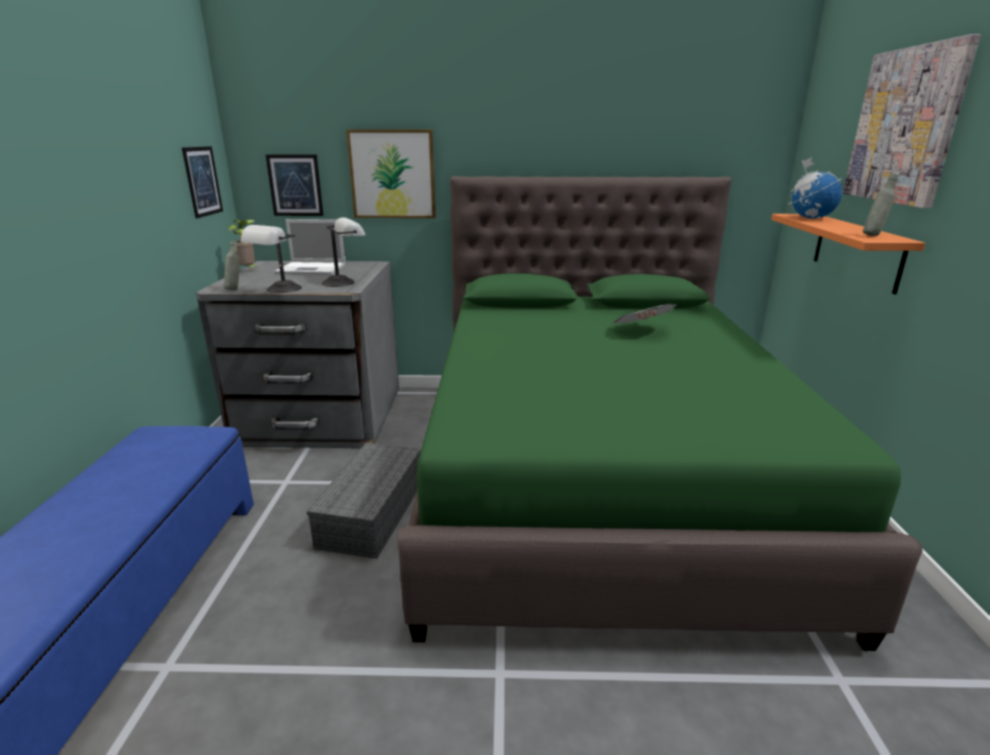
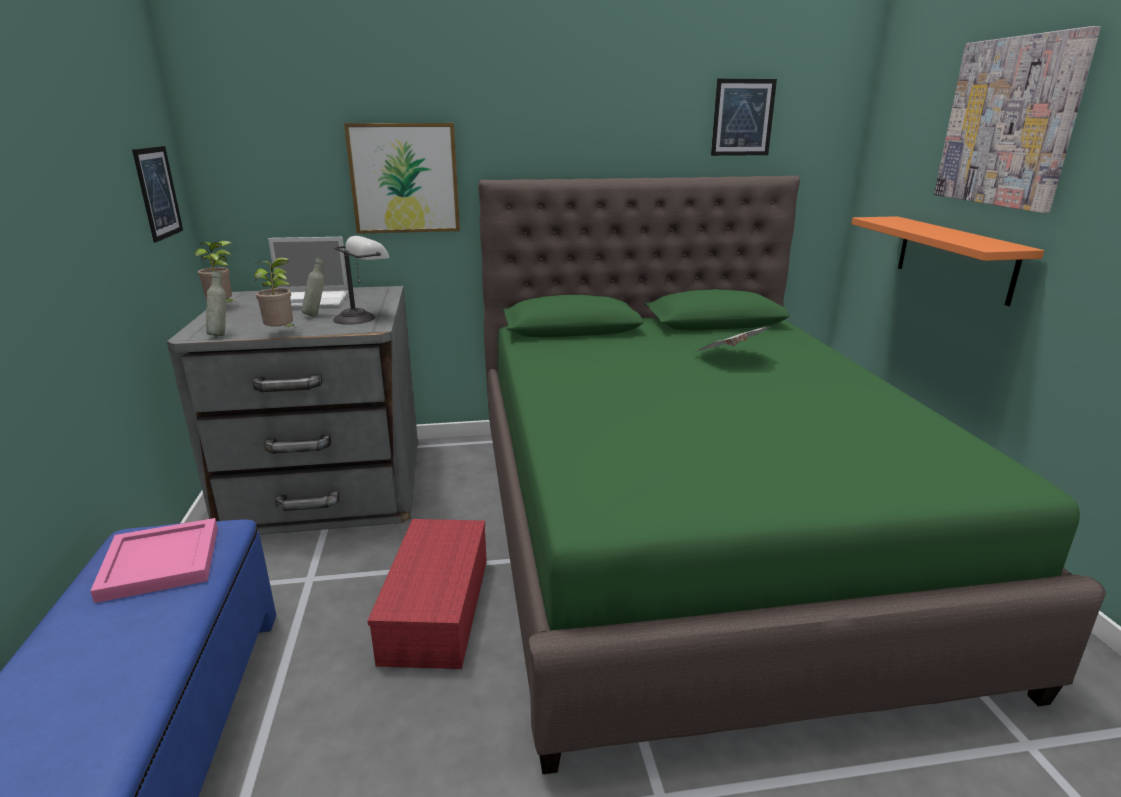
camera: 10 degrees left, 0 degrees up
(160, 450) = (159, 562): none -> pink tray
(279, 290) = (282, 333): table lamp -> potted plant
(295, 185) = (276, 194): picture -> picture (743, 117)
(373, 514) = (438, 610): grey storage box -> red storage box
(810, 218) = (898, 222): globe -> none
(873, 235) = (985, 242): grey bottle -> grey bottle (317, 315)

